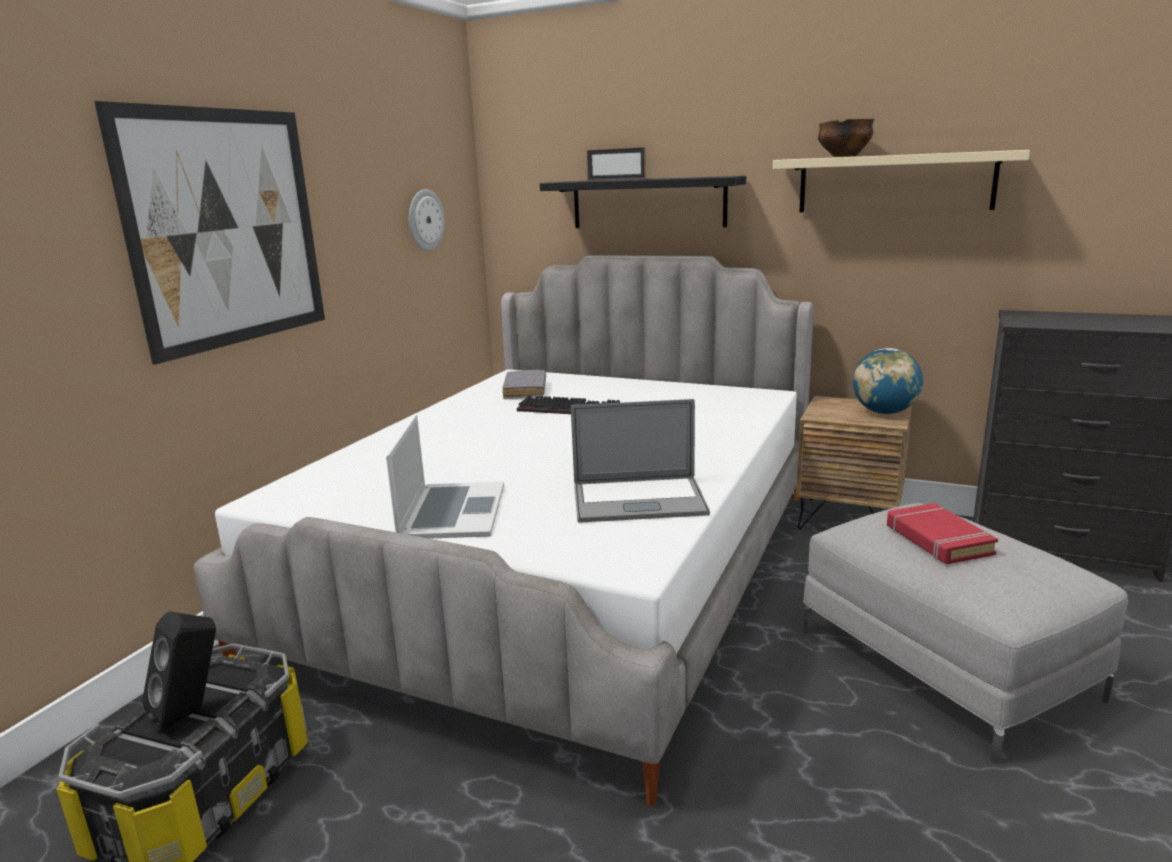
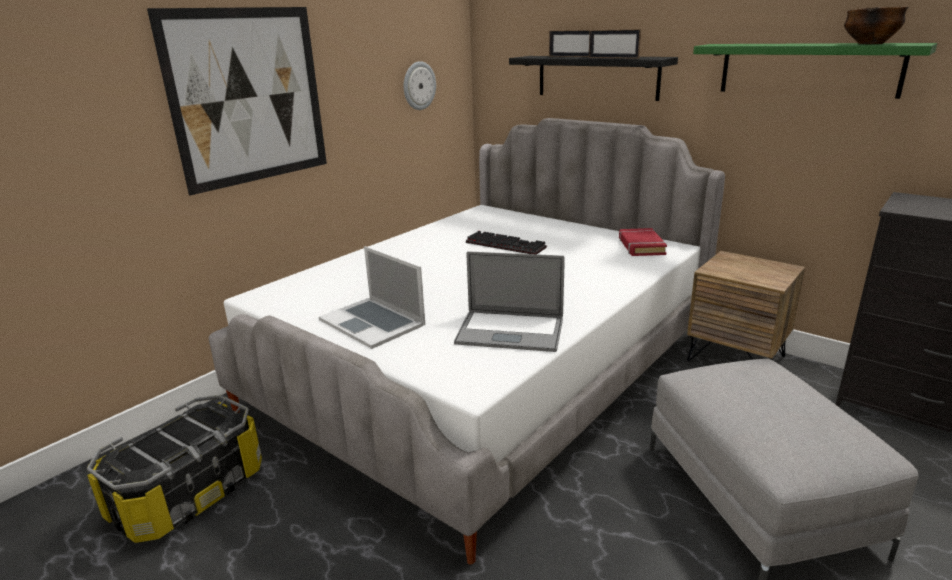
camera: 15 degrees right, 5 degrees up
(192, 712) = (177, 439): black speaker -> none
(452, 511) = (372, 322): laptop -> laptop turned 120 degrees clockwise
(525, 391) = (482, 225): grey book -> none
(673, 178) = (613, 58): none -> picture frame
(844, 156) = (759, 44): bowl -> bowl (870, 43)
(884, 412) = (773, 273): globe -> none
(894, 183) = (808, 69): beige shelf -> green shelf
(937, 540) = (759, 397): red book -> red book (641, 246)

